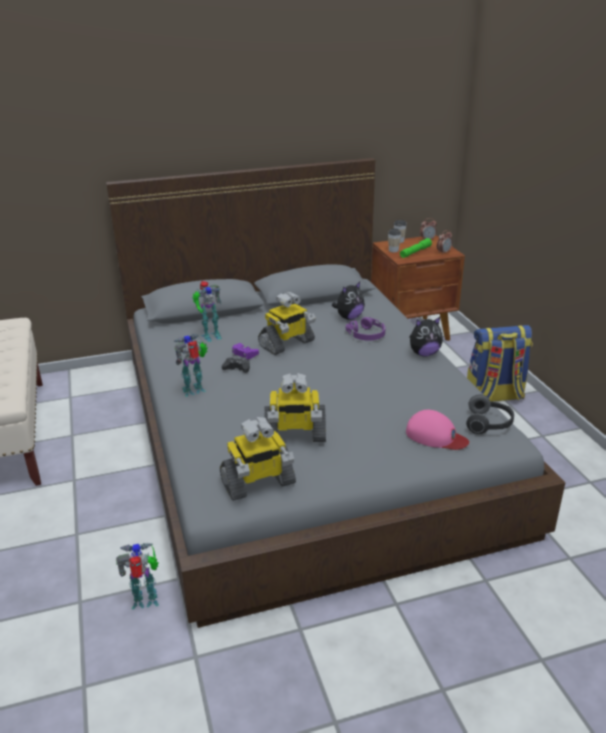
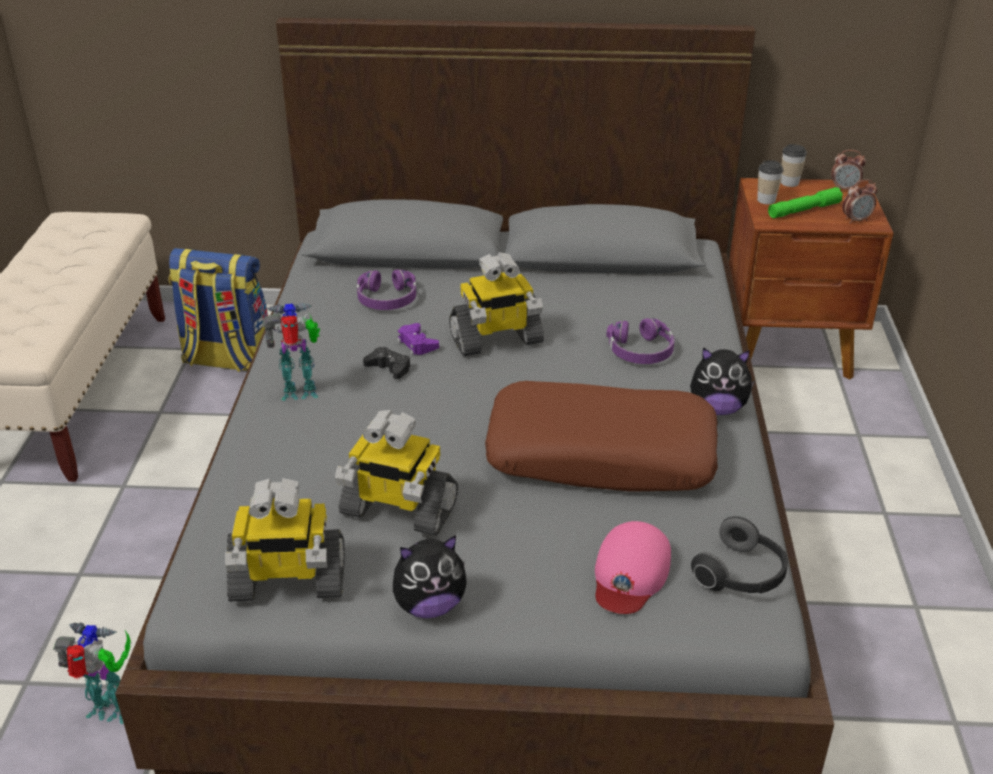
camera: 20 degrees right, 5 degrees up
(210, 335) = (387, 299): toy robot -> purple headphones
(349, 317) = (632, 311): plush toy -> plush toy (429, 605)
(381, 386) = (601, 455): none -> brown pillow
(435, 436) = (630, 574): pink cap -> pink cap turned 60 degrees clockwise
(494, 396) = (870, 506): backpack -> backpack (227, 360)

